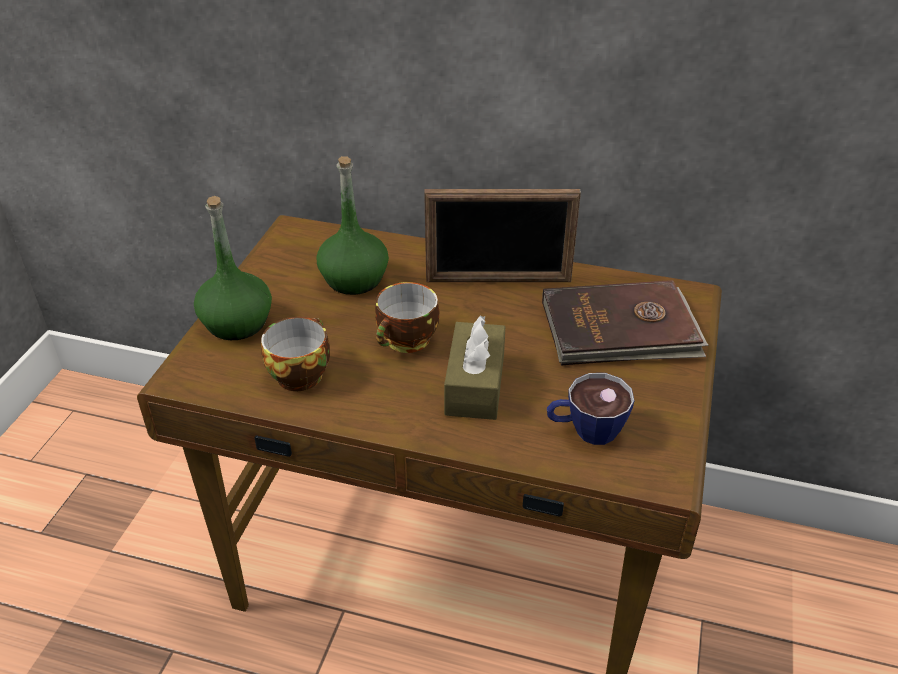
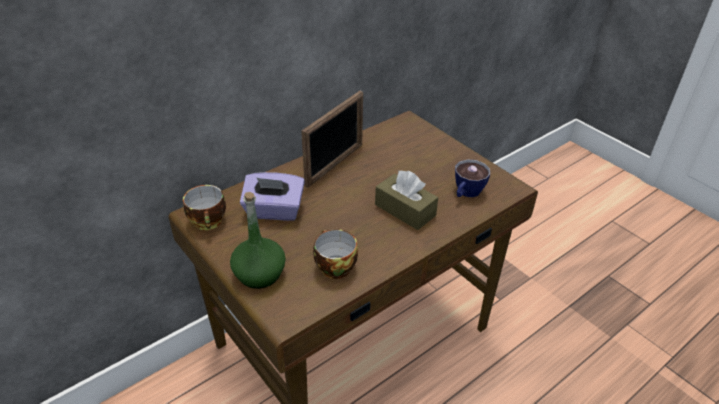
camera: 55 degrees left, 0 degrees up
(354, 279) = (274, 211): green bottle -> purple tissue box
(407, 341) = (349, 216): cup -> cup (209, 222)
(620, 330) = (411, 150): brown book -> none

